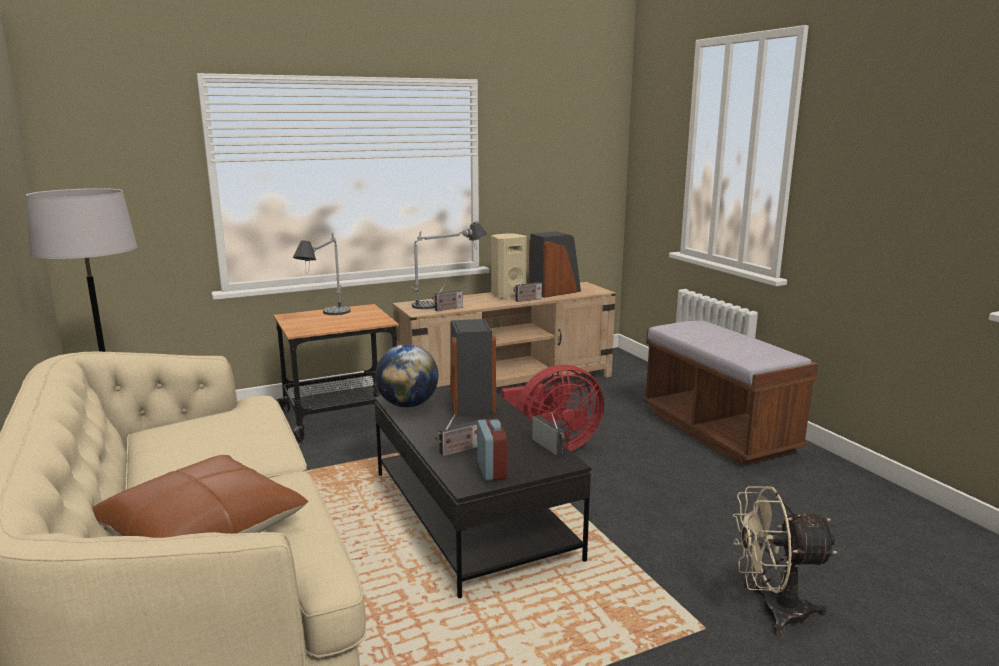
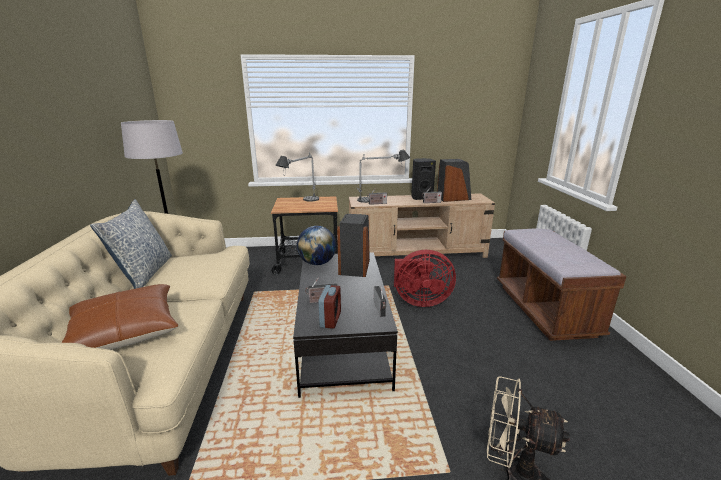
camera: 20 degrees right, 5 degrees up
(134, 456) = (144, 273): none -> pillow
(507, 295) = (421, 198): beige speaker -> black speaker

